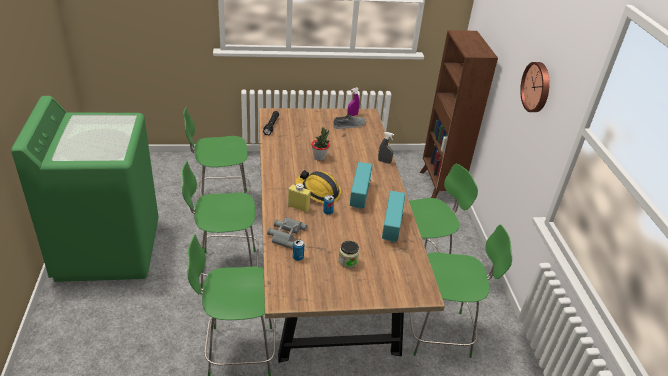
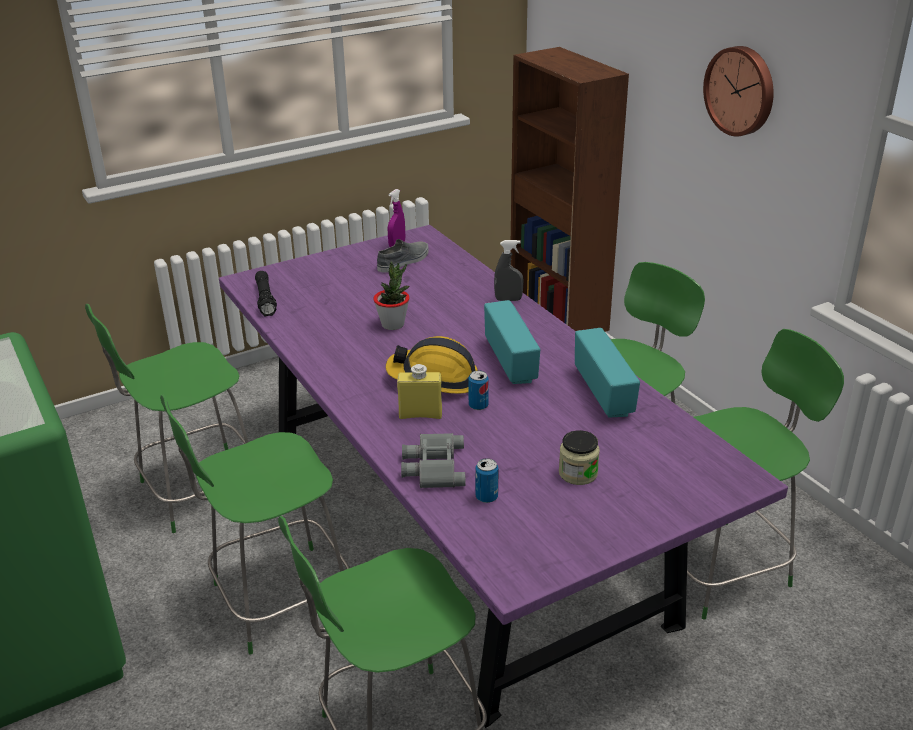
camera: 20 degrees left, 5 degrees down
(326, 265) = (458, 527): brown dining table -> purple dining table

